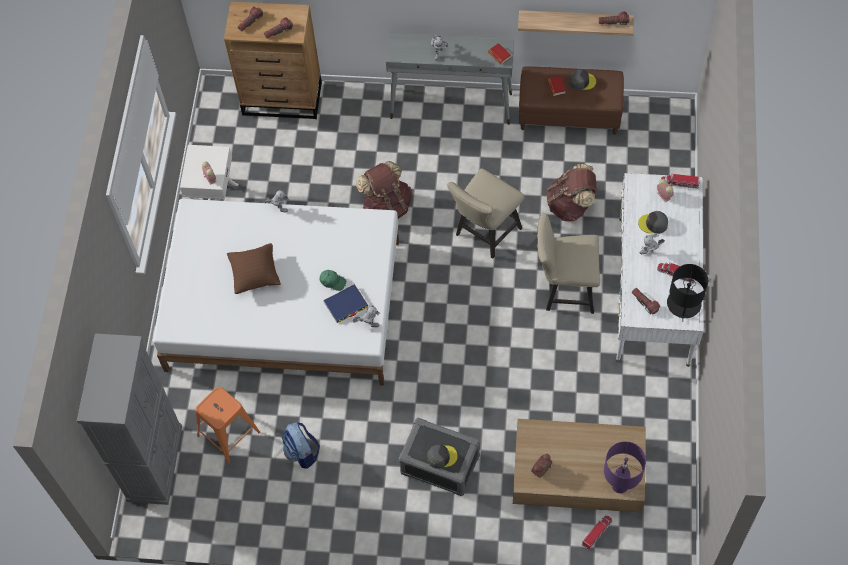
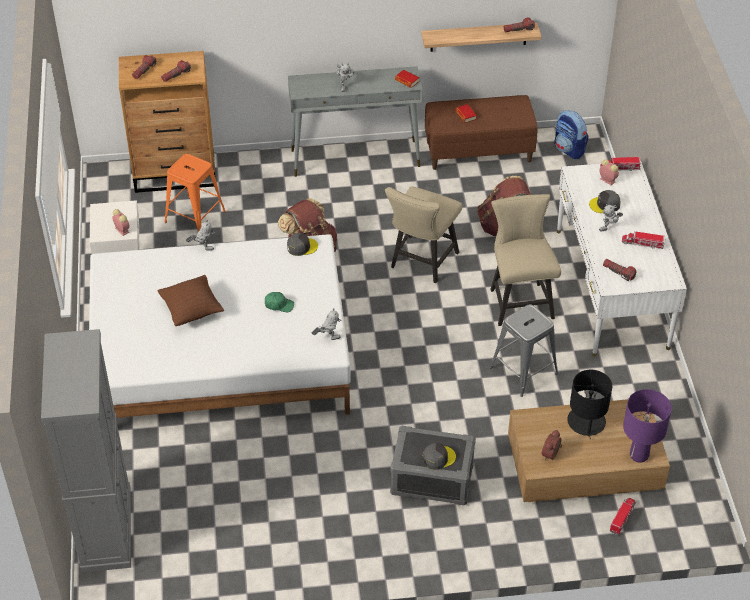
camera: 15 degrees left, 15 degrees down
(228, 434) = (186, 486): orange stool -> orange stool (194, 217)
(302, 452) = (275, 491): backpack -> backpack (569, 149)
(346, 305) = (299, 324): blue book -> none
(549, 366) = (523, 370): none -> grey stool
(564, 290) = (519, 300): beige chair -> beige chair turned 90 degrees clockwise
(582, 81) = (490, 107): grey cap -> grey cap (302, 247)
(684, 304) = (659, 268): black table lamp -> black table lamp (586, 422)

